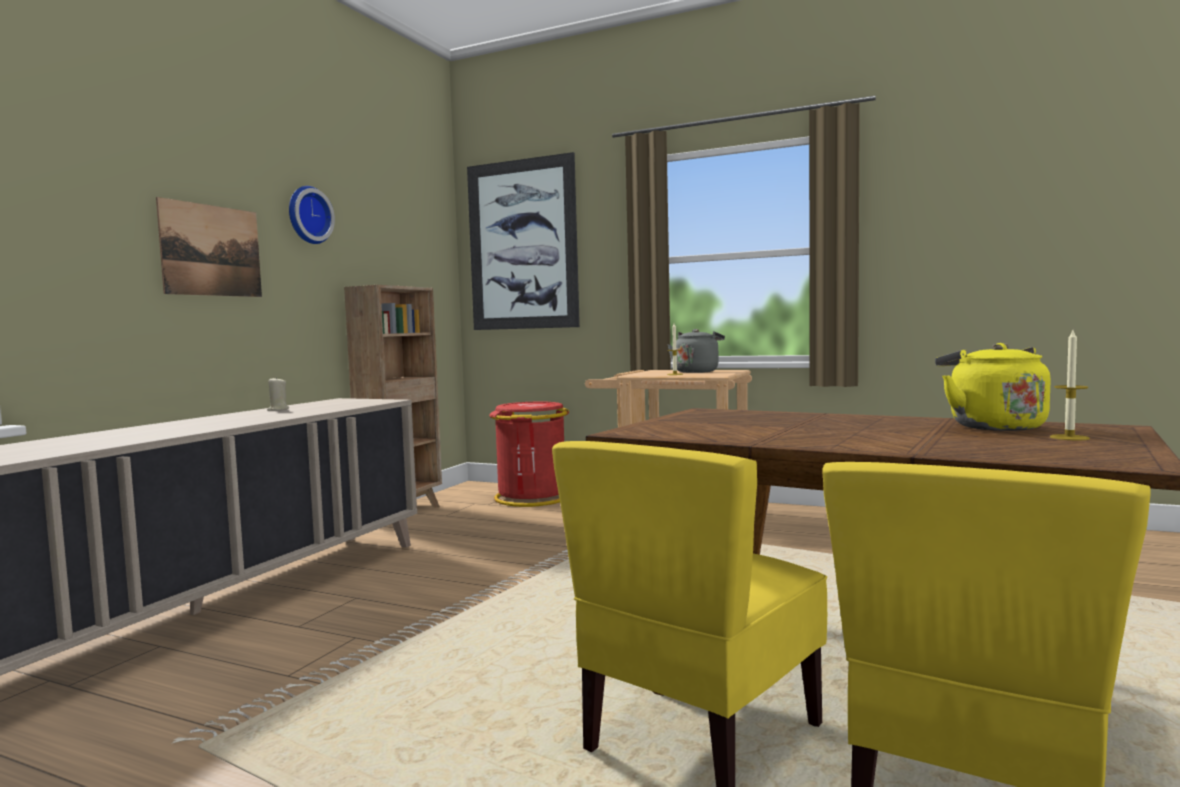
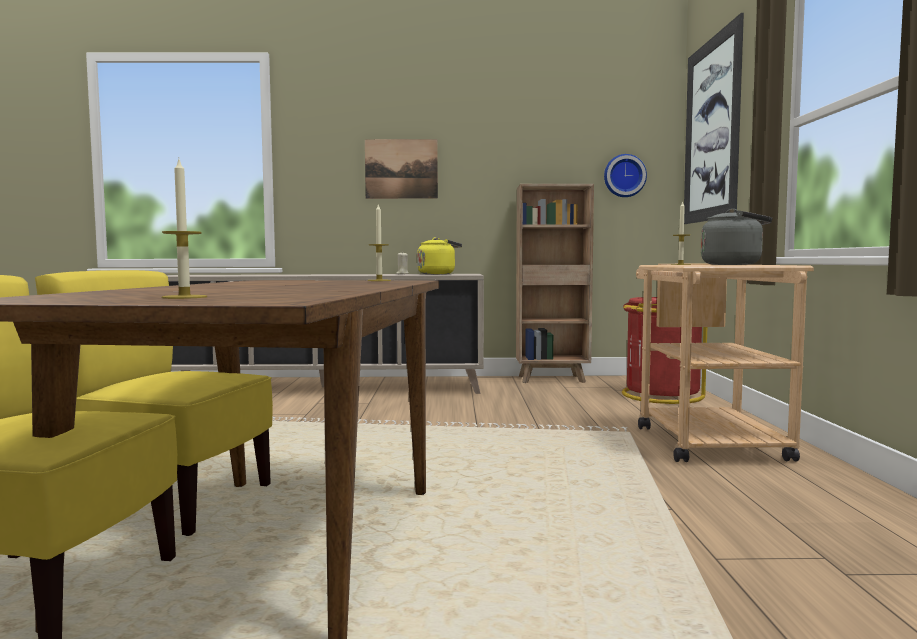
camera: 65 degrees right, 0 degrees up
(307, 215) = (486, 135): wall clock -> wall clock (624, 176)
(699, 414) = (379, 280): none -> candle
(992, 426) = (290, 293): yellow kettle -> yellow kettle (438, 274)

